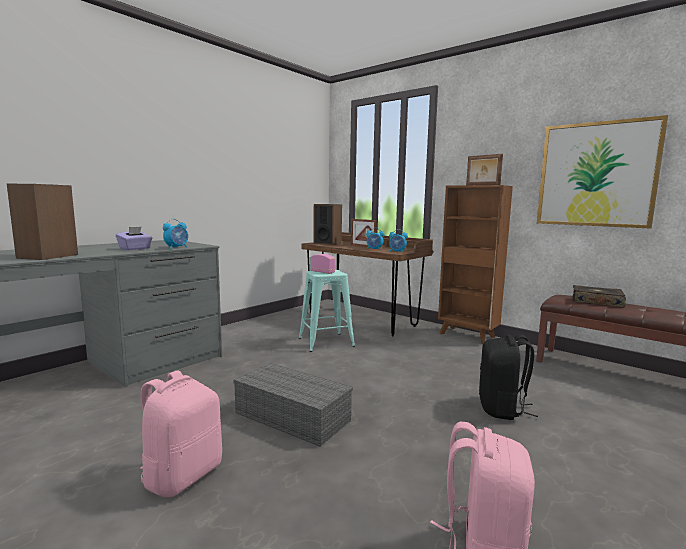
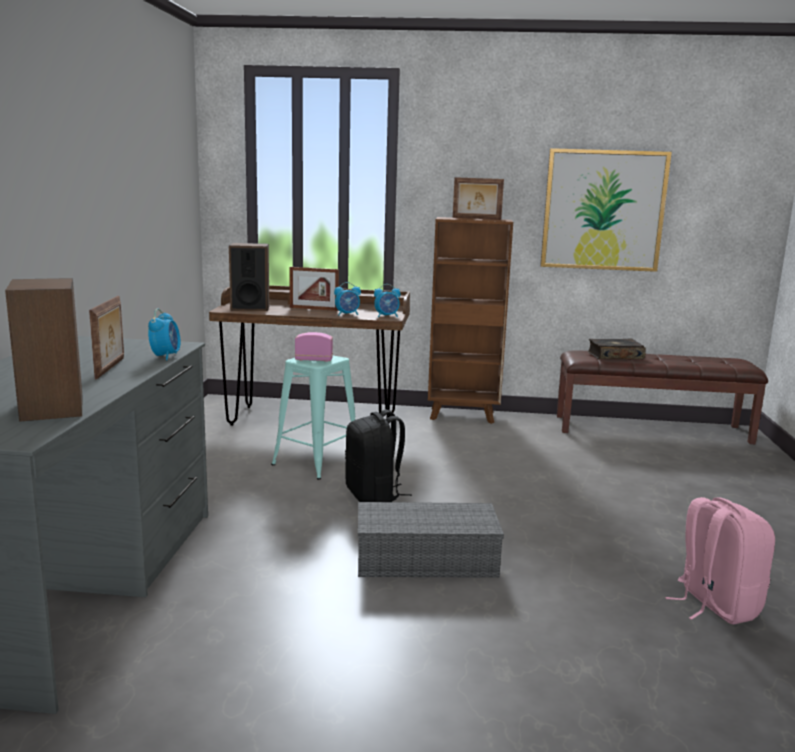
camera: 35 degrees left, 5 degrees up
(135, 249) = (111, 368): purple tissue box -> picture frame
(182, 475) = (417, 652): pink backpack -> none
(502, 409) = (594, 490): black backpack -> black backpack (374, 496)

